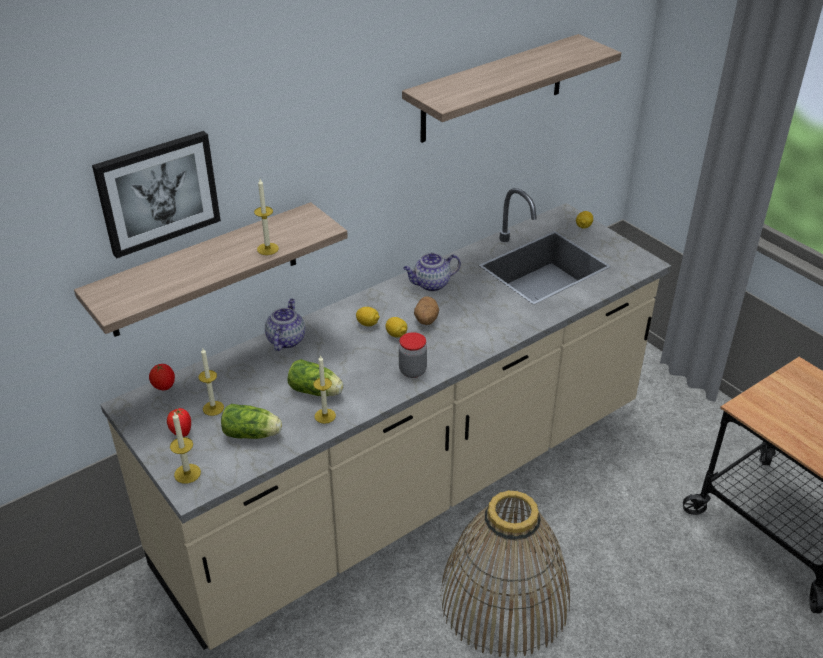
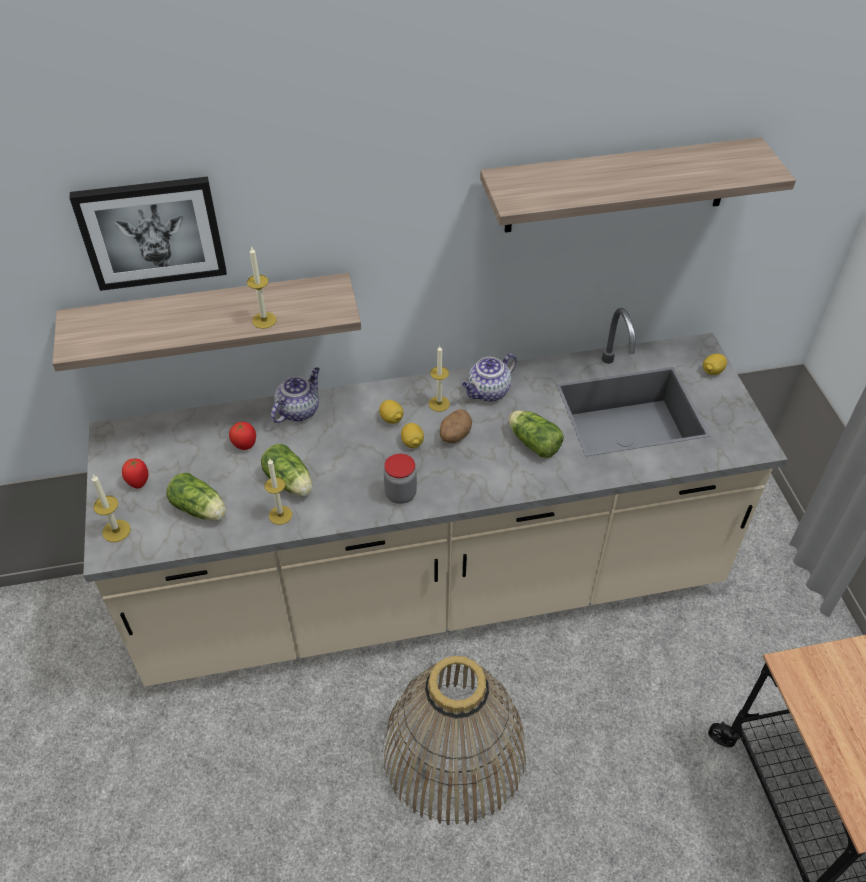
camera: 25 degrees right, 10 degrees up
(164, 387) = (154, 424): tomato -> tomato (245, 445)
(213, 408) = (183, 465): candle -> candle (439, 403)
(431, 284) = (488, 392): teapot -> teapot turned 45 degrees counterclockwise
(488, 307) = (532, 442): none -> lettuce

